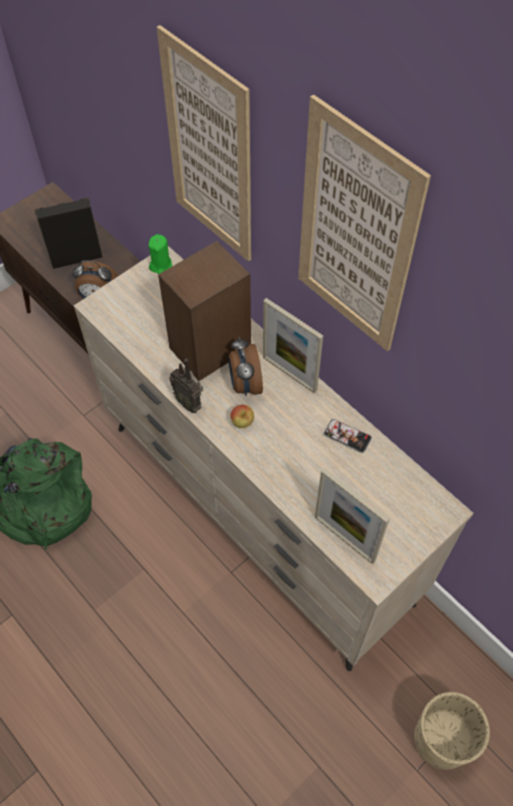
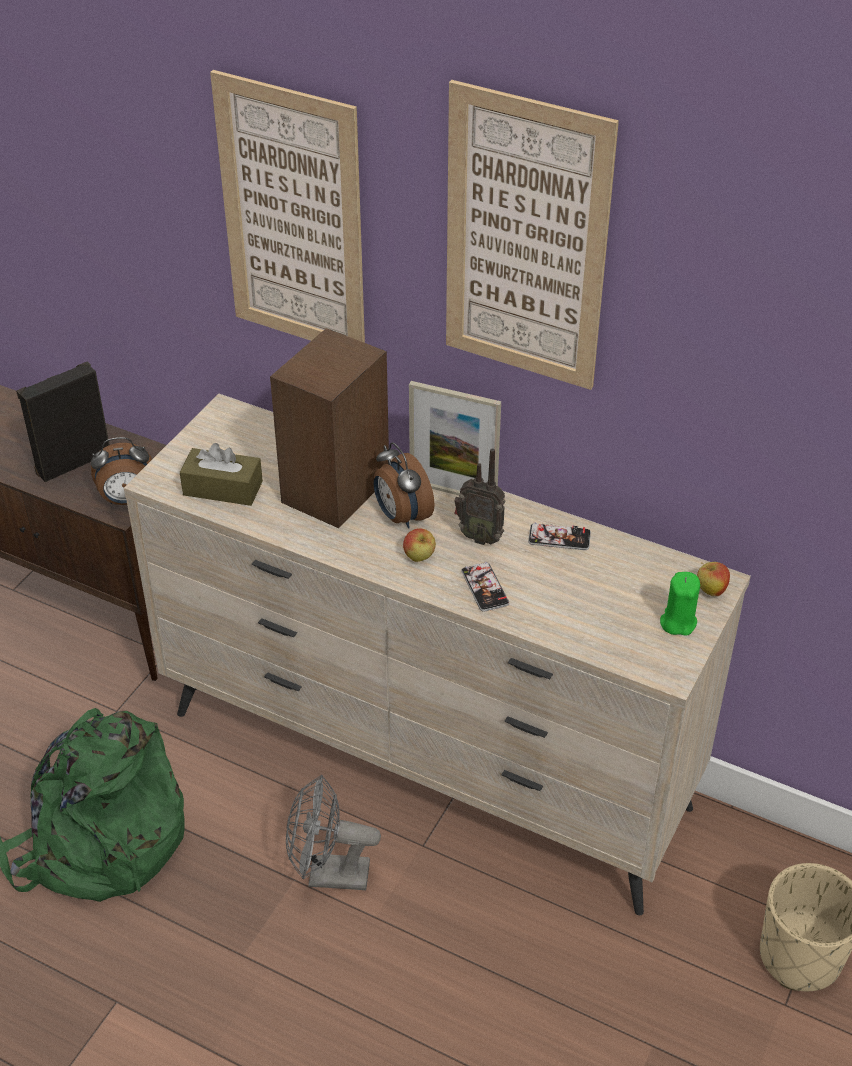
camera: 20 degrees left, 15 degrees down
(136, 325) = (223, 488): none -> brown tissue box
(161, 265) = (223, 417): green candle -> green candle (678, 622)
(165, 573) = (328, 875): none -> grey fan
(189, 402) = (338, 554): radio -> radio (480, 536)
(276, 462) = (484, 588): none -> phone
(344, 538) = (610, 643): picture frame -> none
(437, 517) = (710, 591): none -> apple

